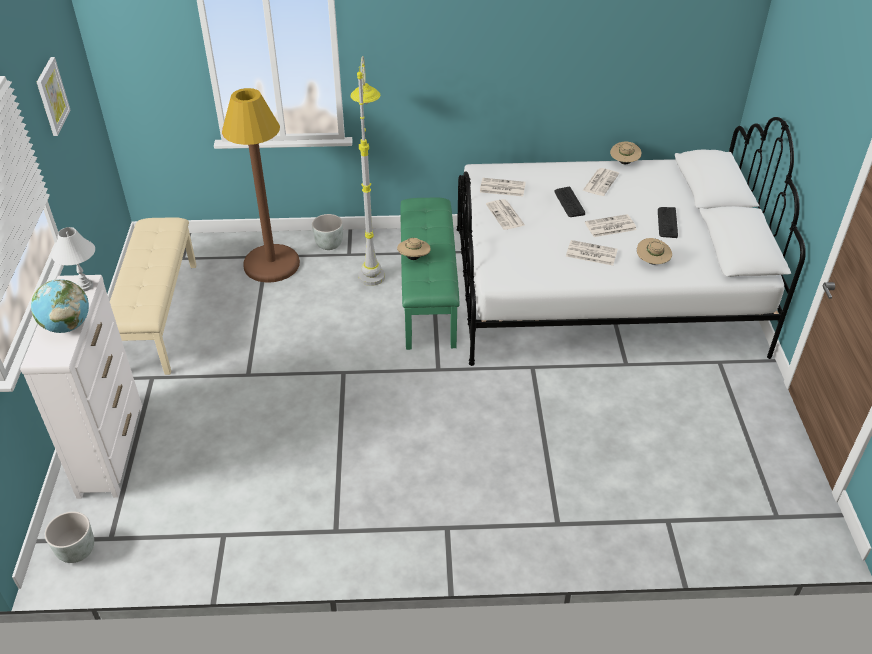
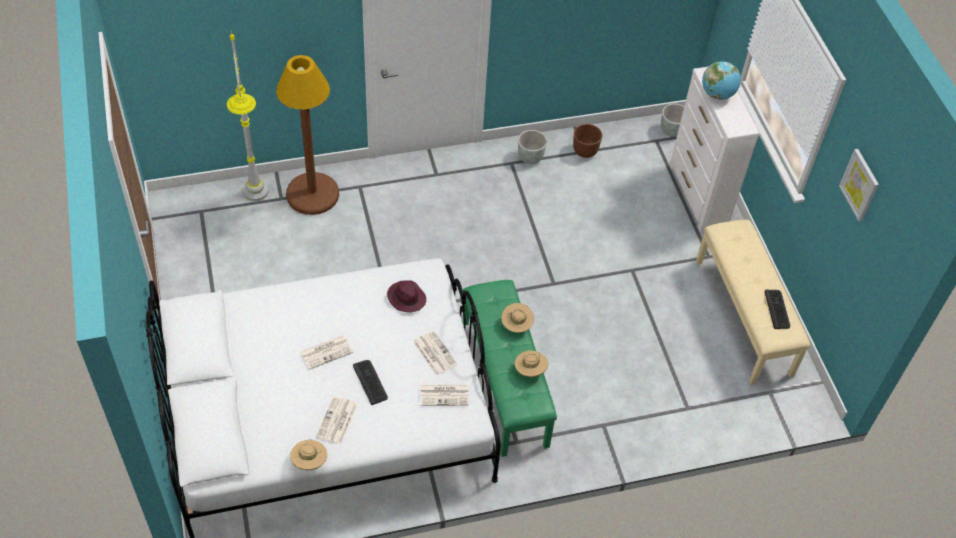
camera: 165 degrees right, 10 degrees up
(84, 286) = (731, 126): white table lamp -> none
(222, 535) = (585, 151): none -> brown planter
(271, 264) = (676, 397): brown floor lamp -> brown floor lamp (312, 194)
(329, 244) = (630, 436): grey planter -> grey planter (530, 158)
(373, 262) = (573, 416): grey floor lamp -> grey floor lamp (257, 208)
(526, 258) = (406, 298): none -> purple hat
(590, 253) = (345, 313): newspaper -> none
(652, 262) = (287, 310): beige hat -> beige hat (530, 370)
(667, 222) = (267, 366): keyboard -> keyboard (777, 309)

